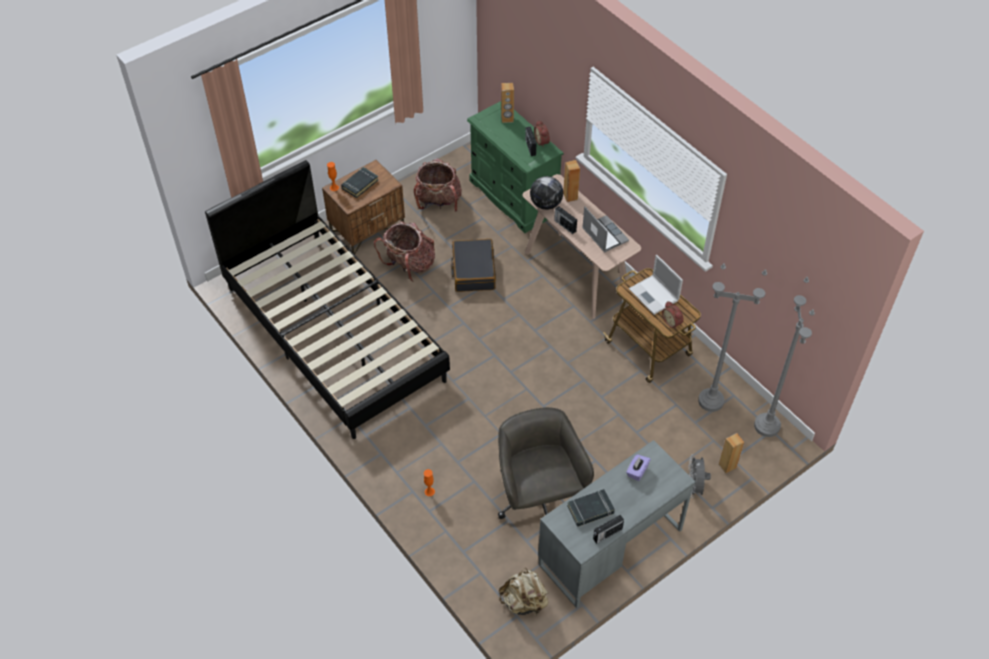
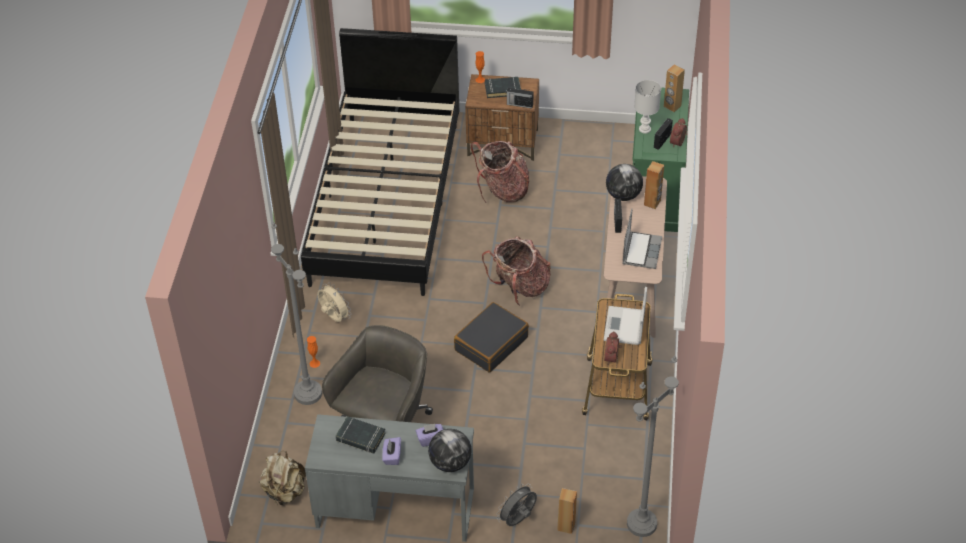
camera: 45 degrees right, 5 degrees down
(402, 447) = (334, 317): none -> beige fan
(438, 202) = (586, 157): backpack -> backpack (520, 287)
(473, 271) = (547, 229): black suitcase -> black suitcase (491, 343)
(509, 147) = (644, 129): none -> white table lamp
(607, 534) = (349, 463): radio -> radio (519, 104)
(628, 505) = (392, 456): none -> purple tissue box
(669, 477) = (450, 462): none -> globe
(710, 401) = (617, 468): grey floor lamp -> grey floor lamp (307, 393)

